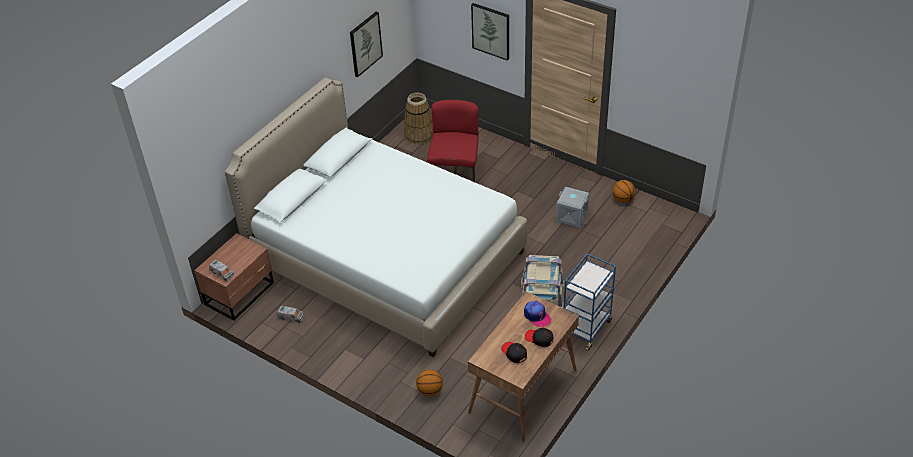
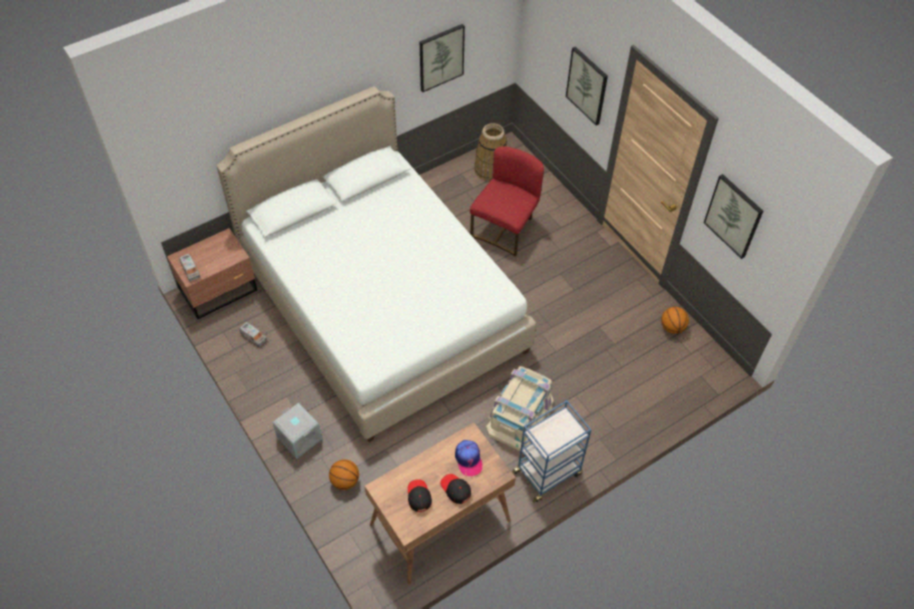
camera: 20 degrees right, 10 degrees up
(571, 216) = (603, 328): grey storage box -> grey storage box (298, 438)
(649, 81) = (734, 216): none -> picture

